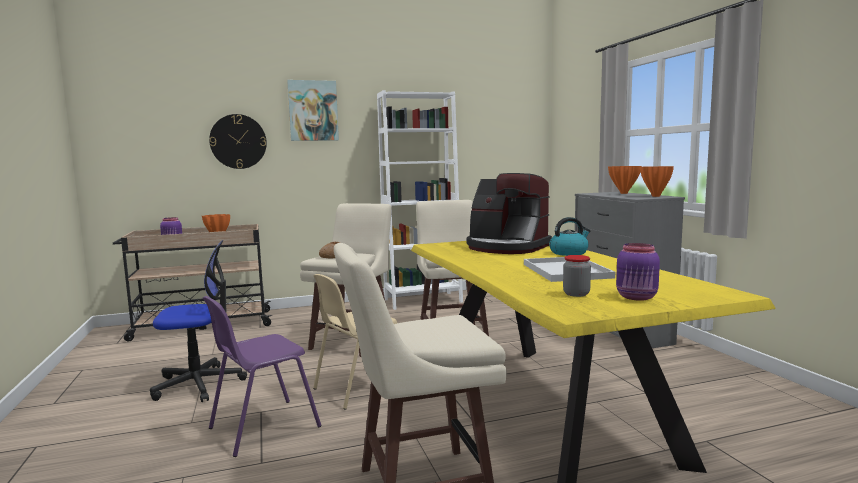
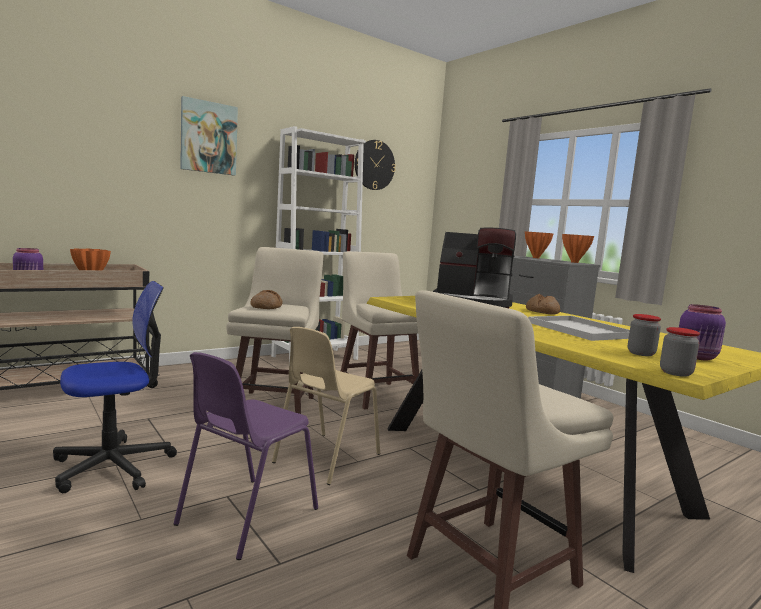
camera: 20 degrees left, 0 degrees up
(238, 141) = (115, 161): wall clock -> wall clock (374, 165)
(565, 312) = (675, 373): none -> jar
(569, 253) = (542, 312): kettle -> bread

